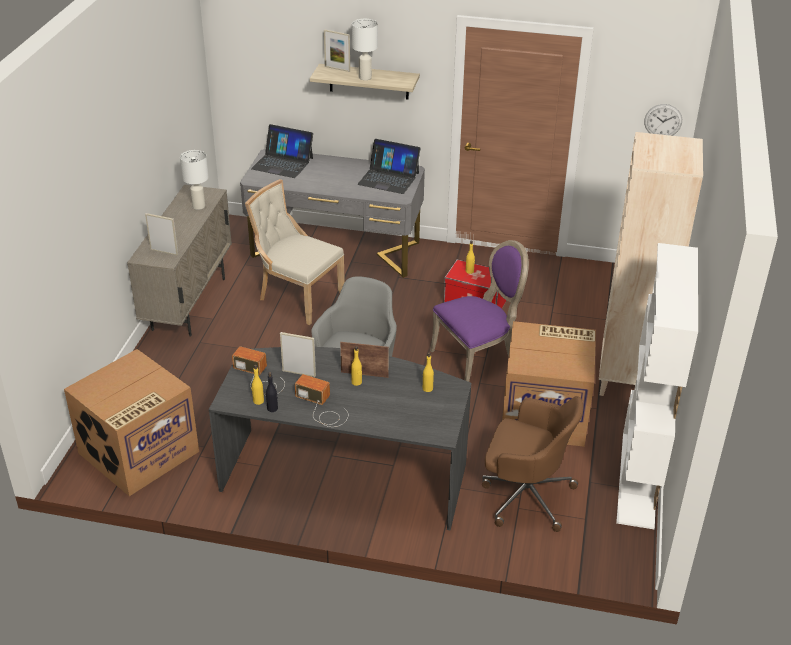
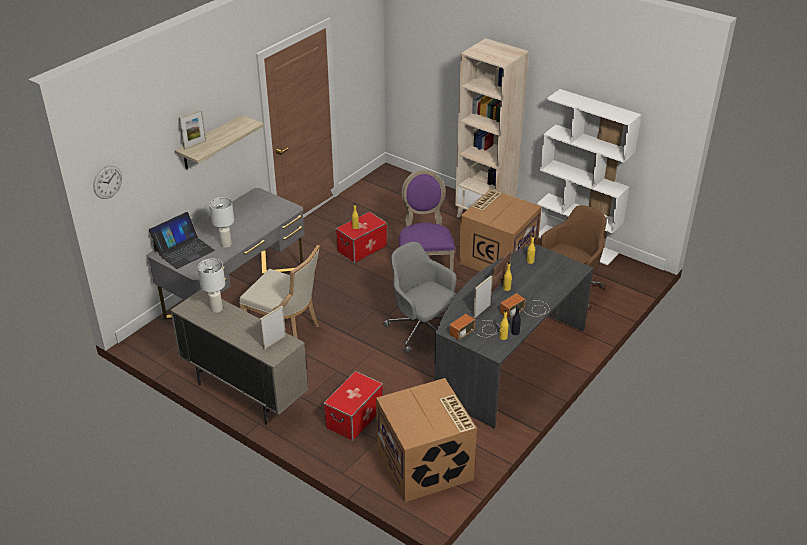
camera: 65 degrees left, 0 degrees up
(187, 383) = (354, 418): none -> storage box
(297, 297) = (285, 330): beige chair -> beige chair turned 120 degrees counterclockwise
(365, 77) = (223, 137): white table lamp -> white table lamp (225, 244)
(388, 178) = (259, 207): laptop -> none
(663, 121) = (371, 61): wall clock -> wall clock (107, 182)

